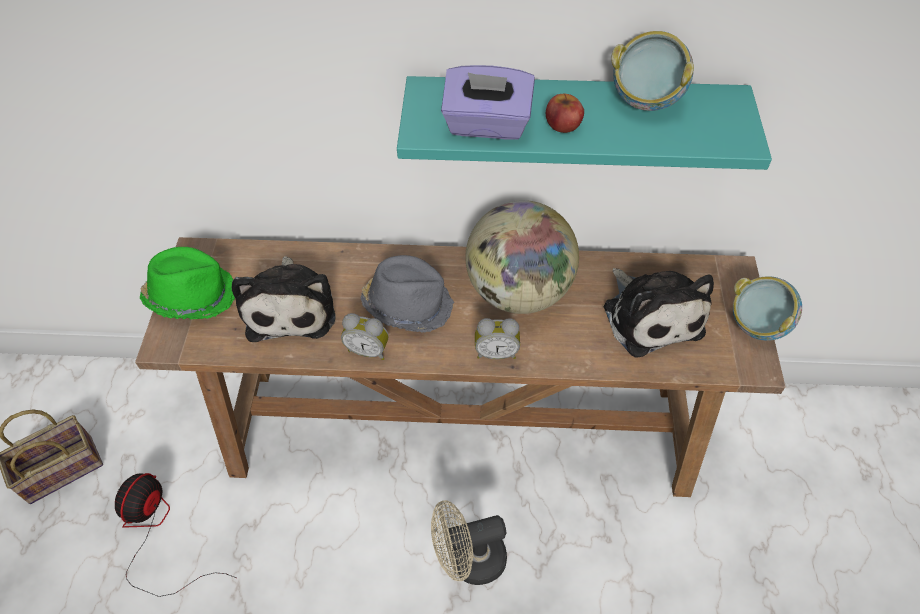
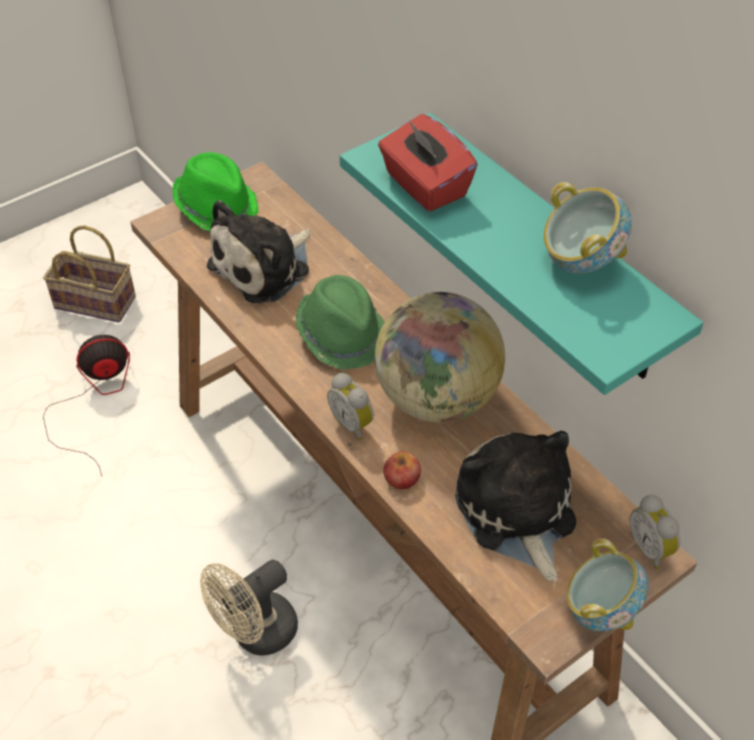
camera: 50 degrees right, 5 degrees down
(368, 349) = (271, 340): alarm clock -> alarm clock (651, 548)
(408, 304) = (342, 334): grey hat -> green hat
(468, 560) = (256, 634): beige fan -> beige fan turned 75 degrees counterclockwise
(486, 125) = (424, 186): purple tissue box -> red tissue box
(563, 124) = (482, 227): apple -> apple (401, 478)
(650, 315) = (516, 513): plush toy -> plush toy turned 135 degrees clockwise

